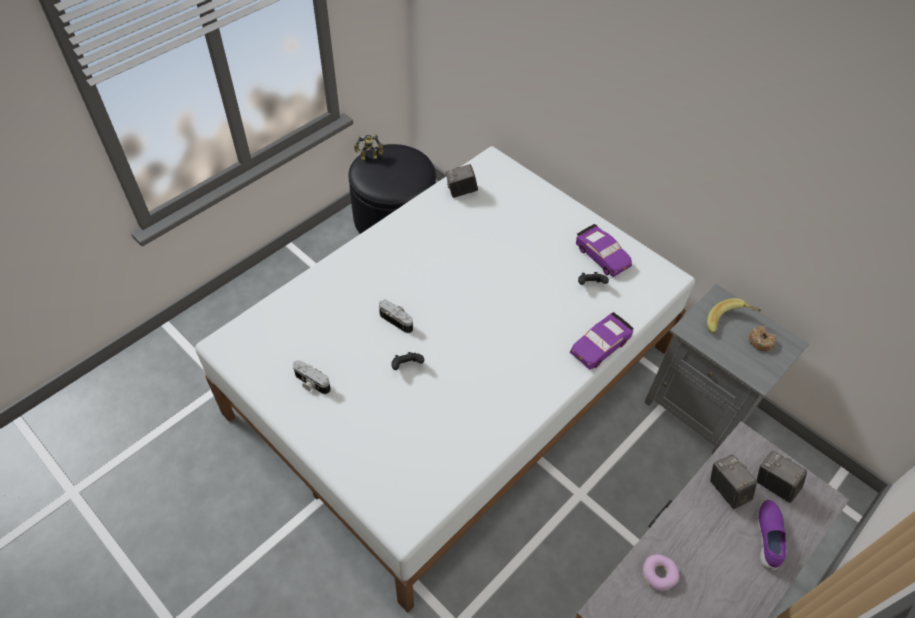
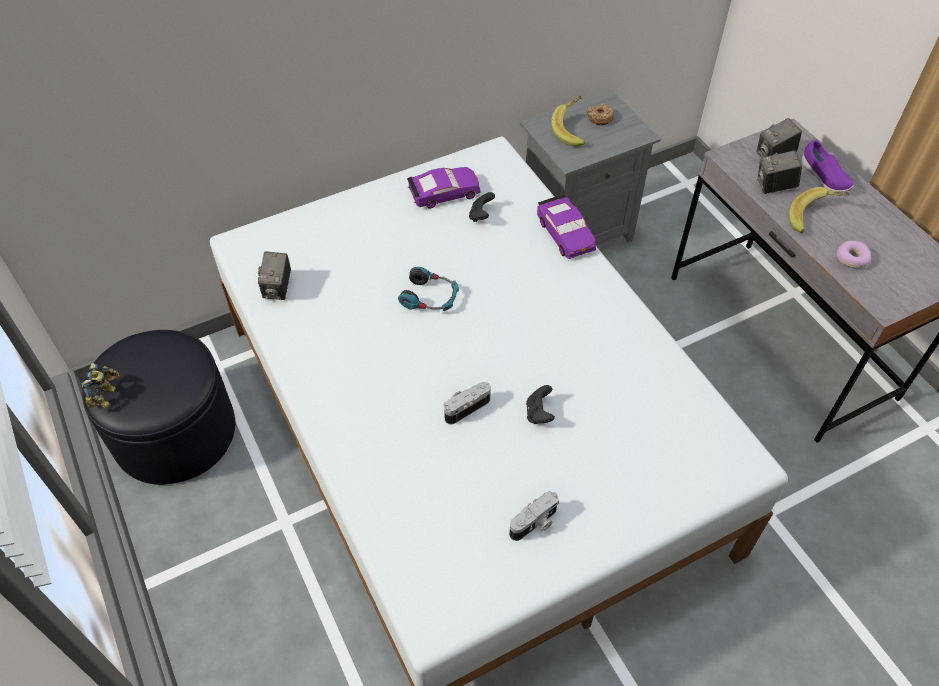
camera: 70 degrees left, 0 degrees up
(490, 274) = (430, 297): none -> headphones
(698, 532) = (813, 219): none -> banana
(768, 538) = (823, 178): purple shoe -> purple shoe turned 150 degrees counterclockwise

